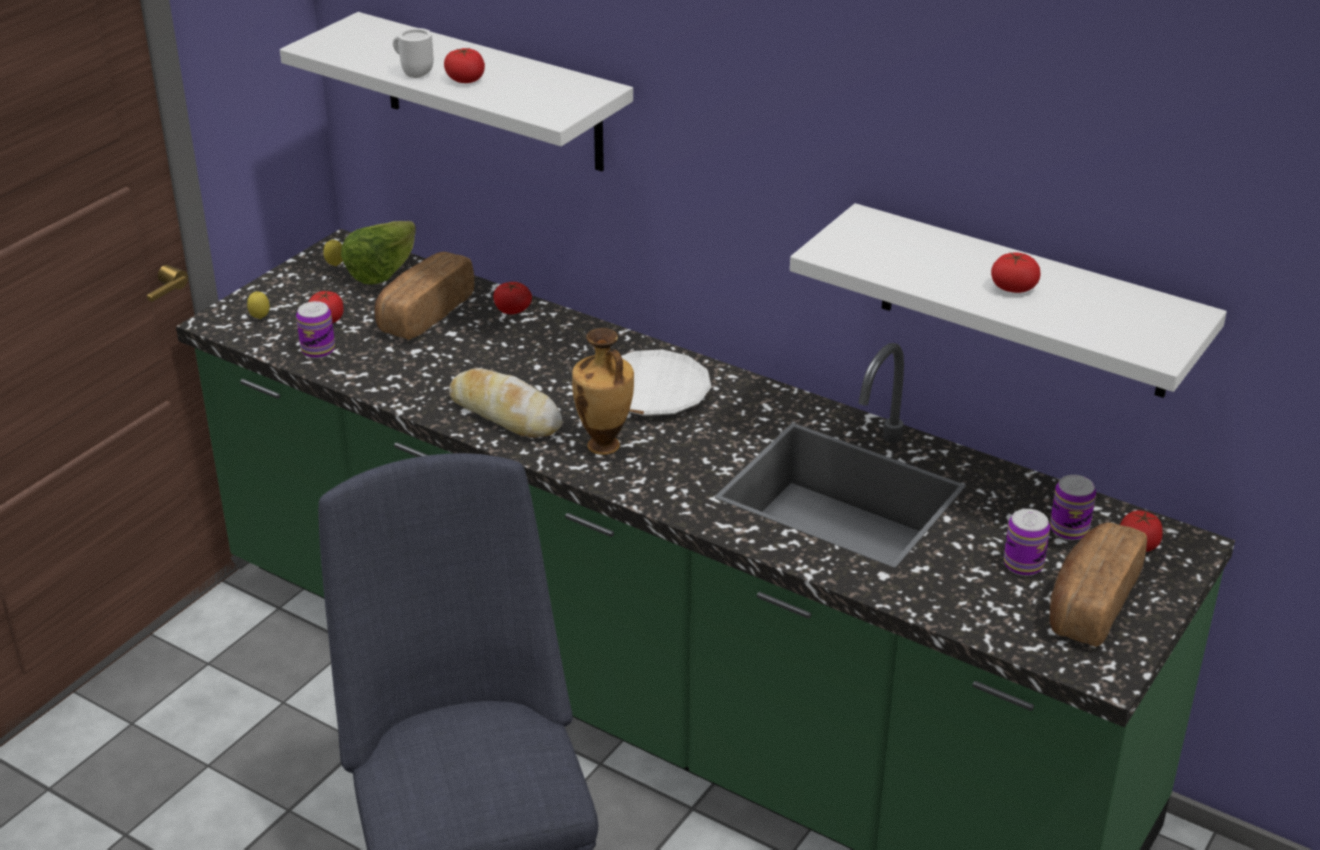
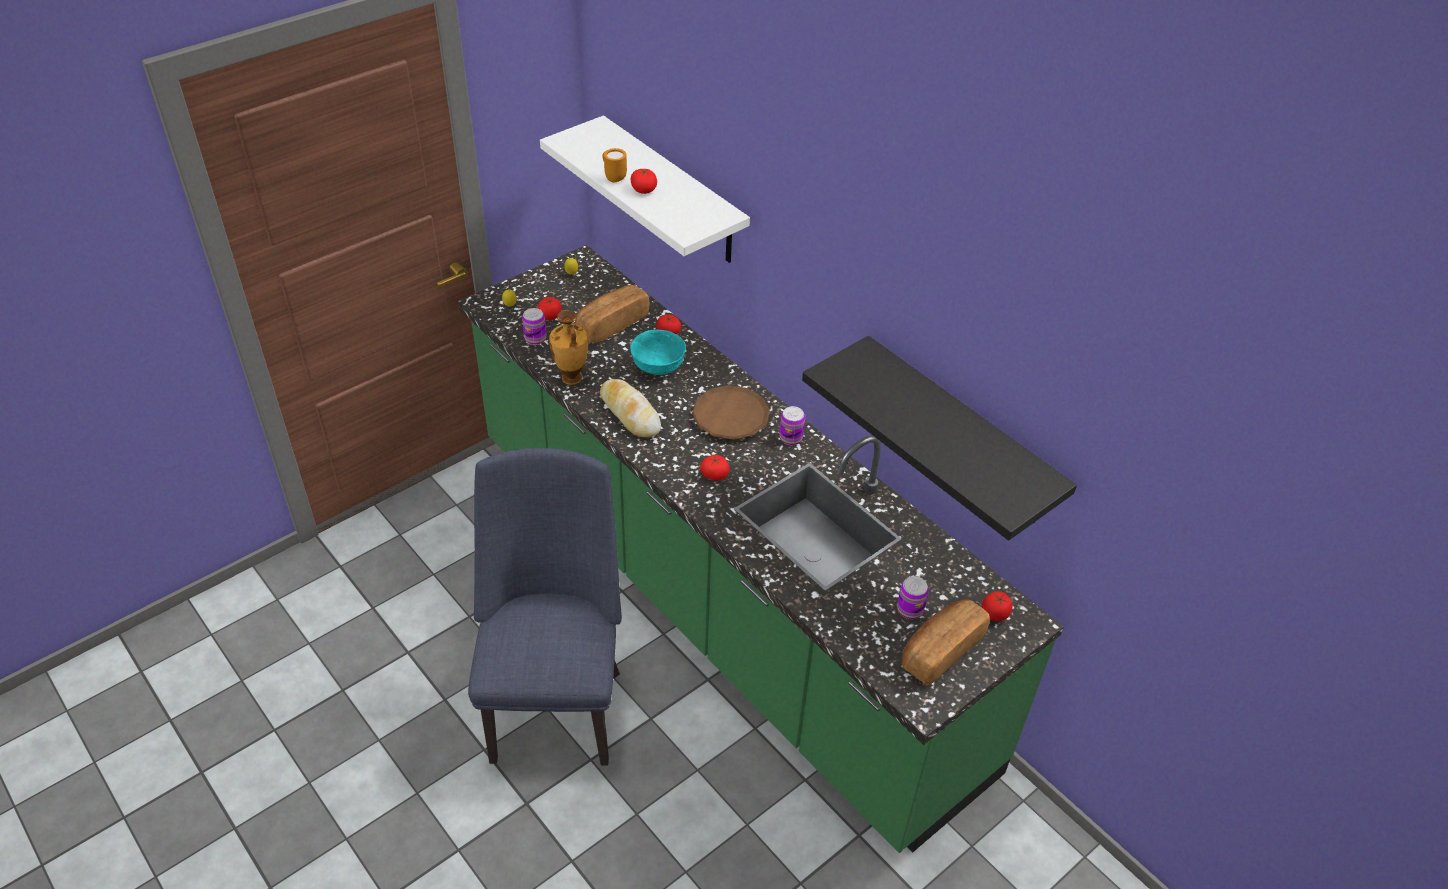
camera: 15 degrees right, 10 degrees up
(382, 272) = (599, 285): lettuce -> none
(413, 73) = (613, 177): white mug -> orange mug
(517, 351) = (657, 367): none -> turquoise bowl
(604, 447) = (681, 453): vase -> vase (571, 379)
(653, 391) = (730, 417): white plate -> brown plate
(1013, 287) = (938, 432): tomato -> tomato (715, 475)
(1025, 302) = (960, 433): white shelf -> black shelf
(1069, 529) = (953, 590): can -> can (791, 438)

